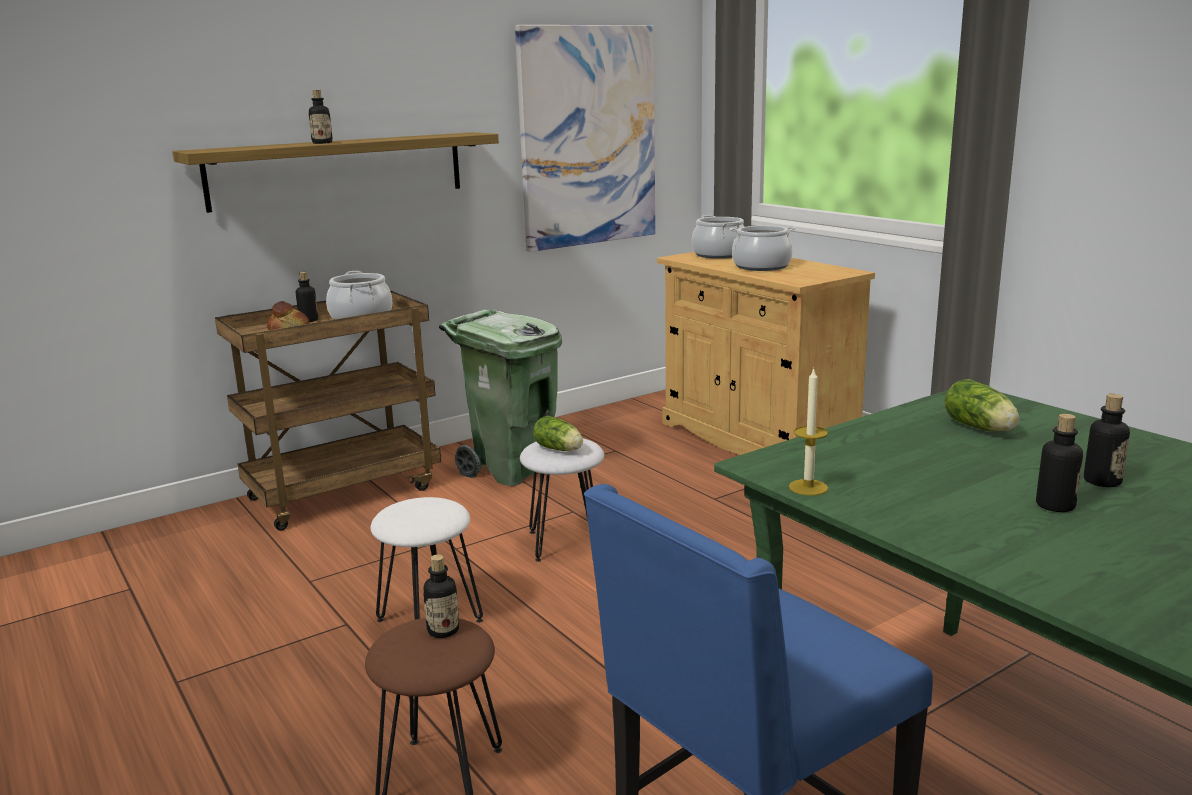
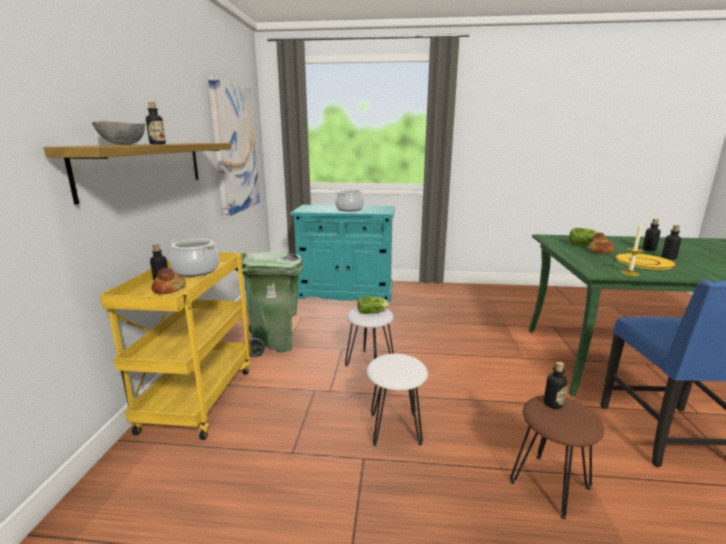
camera: 50 degrees left, 0 degrees up
(259, 146) = (122, 145): none -> grey bowl
(344, 492) = (199, 397): brown cart -> yellow cart
(719, 254) = (314, 207): cooking pot -> none
(756, 439) = (346, 292): beige cabinet -> turquoise cabinet
(941, 489) = (644, 262): none -> yellow plate
(945, 447) = (600, 252): none -> bread

